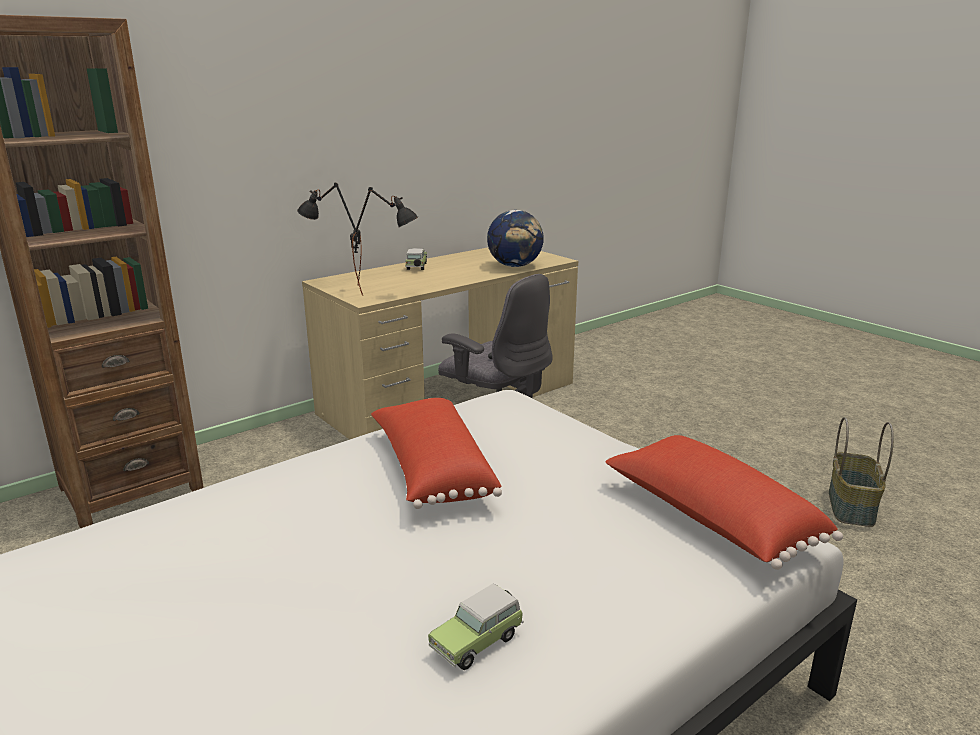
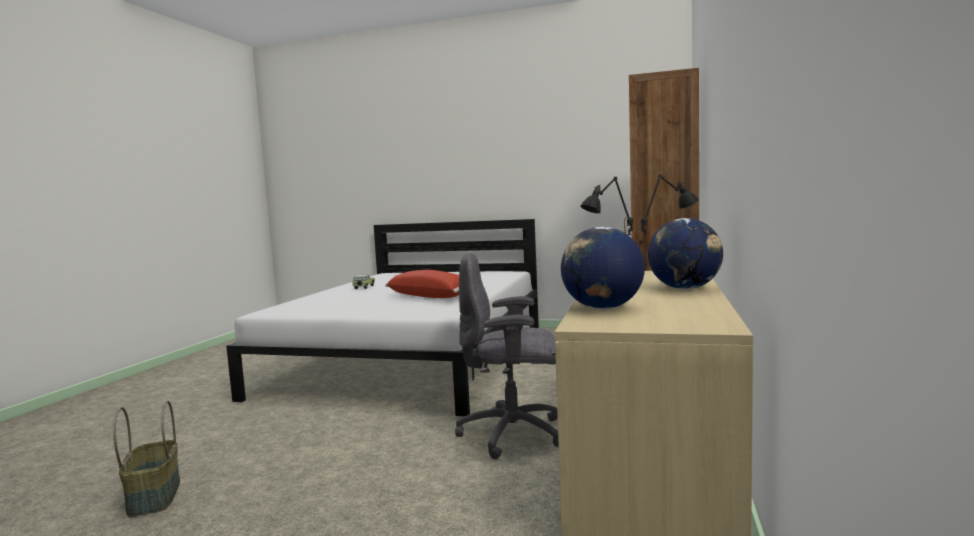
camera: 145 degrees right, 15 degrees down
(416, 267) = (685, 288): toy car -> globe
(709, 519) = (296, 310): red pillow -> none

